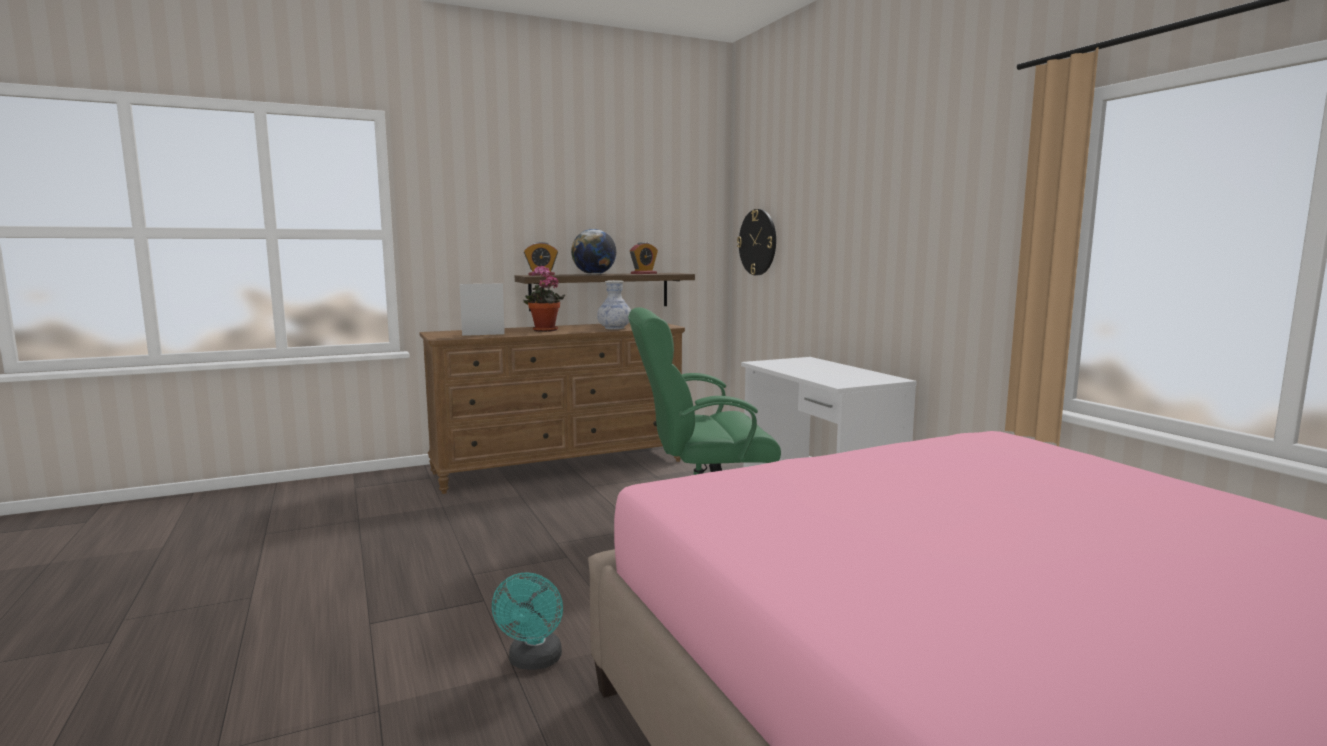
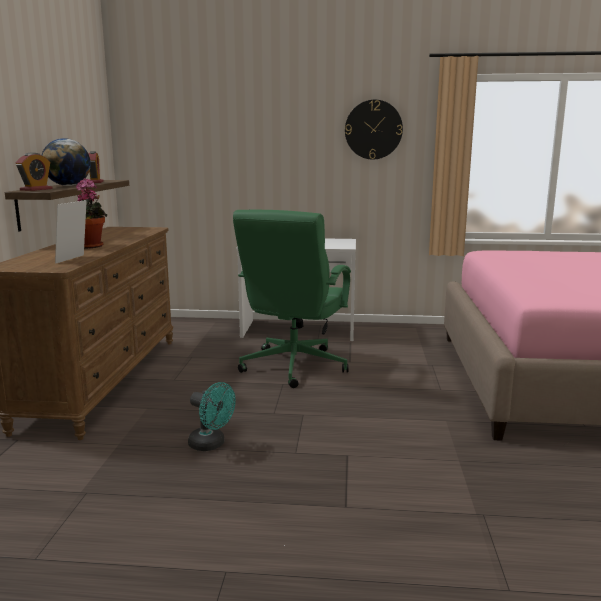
camera: 60 degrees left, 5 degrees up
(533, 662) = (450, 452): turquoise fan -> turquoise fan (211, 444)
(614, 328) = (129, 236): vase -> none
(758, 242) = (162, 150): wall clock -> wall clock (373, 129)

